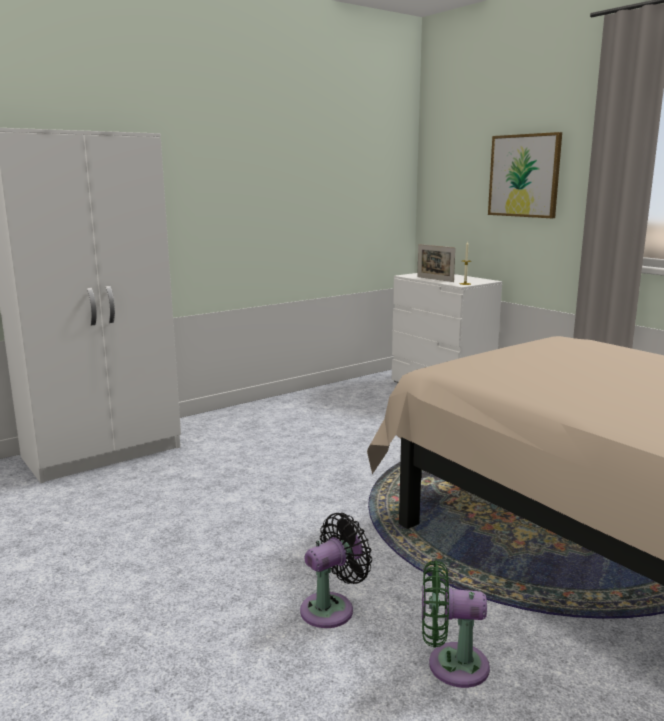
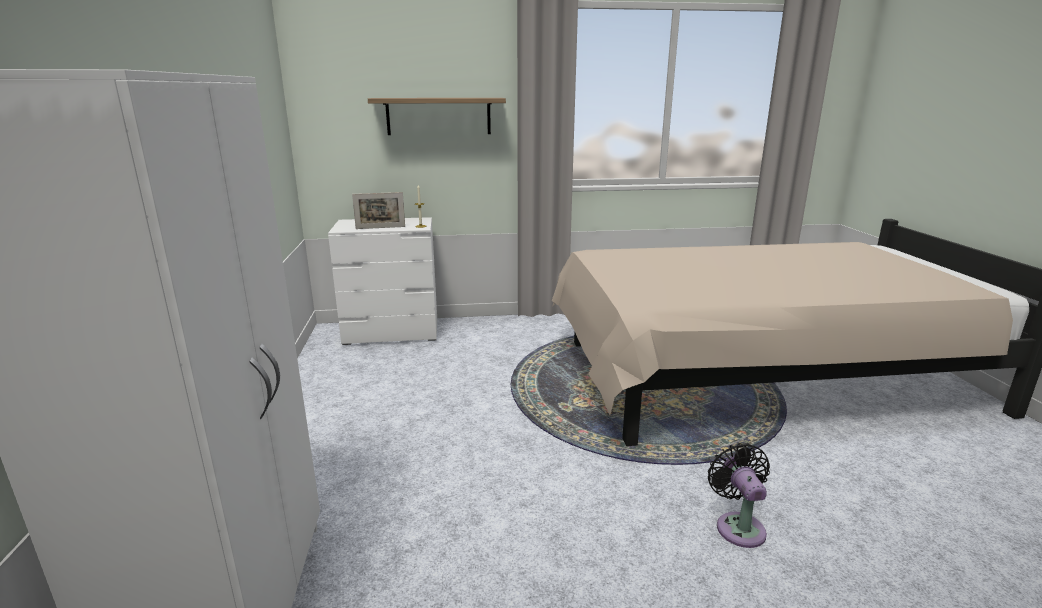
camera: 60 degrees left, 5 degrees up
(451, 664) = (823, 496): green fan -> none
(524, 176) = (438, 116): picture -> shelf

